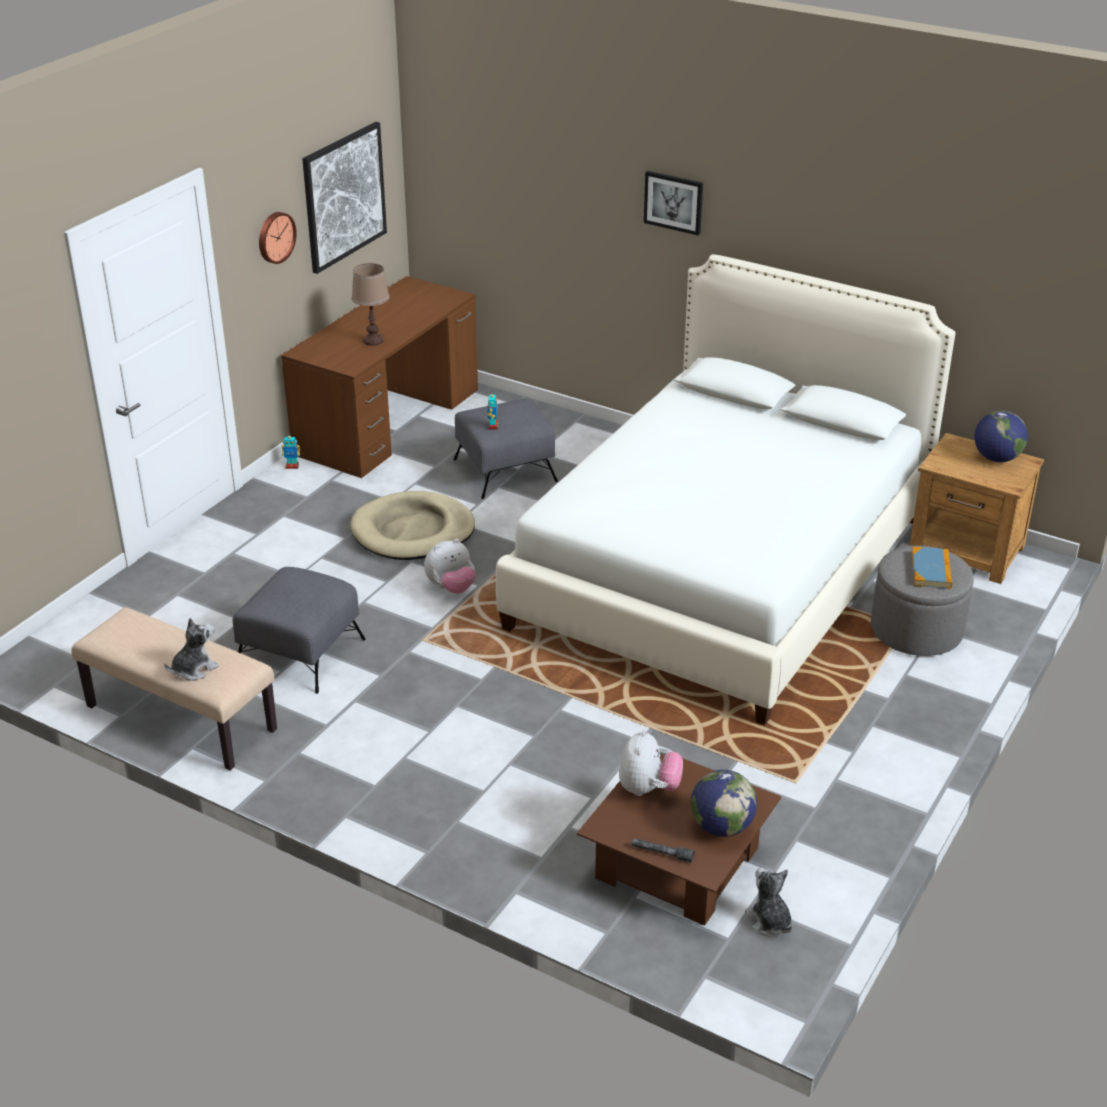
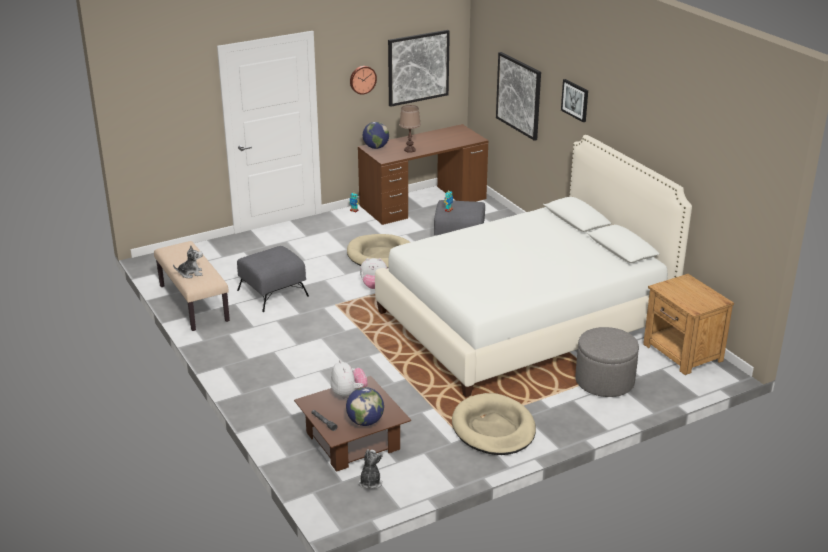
camera: 30 degrees right, 5 degrees down
(536, 211) = (519, 95): none -> picture
(648, 789) = (348, 393): plush toy -> plush toy turned 60 degrees counterclockwise
(848, 760) = (493, 428): none -> beige dog bed
(931, 570) = (610, 342): book -> none
(996, 458) = (703, 294): globe -> globe (376, 147)

